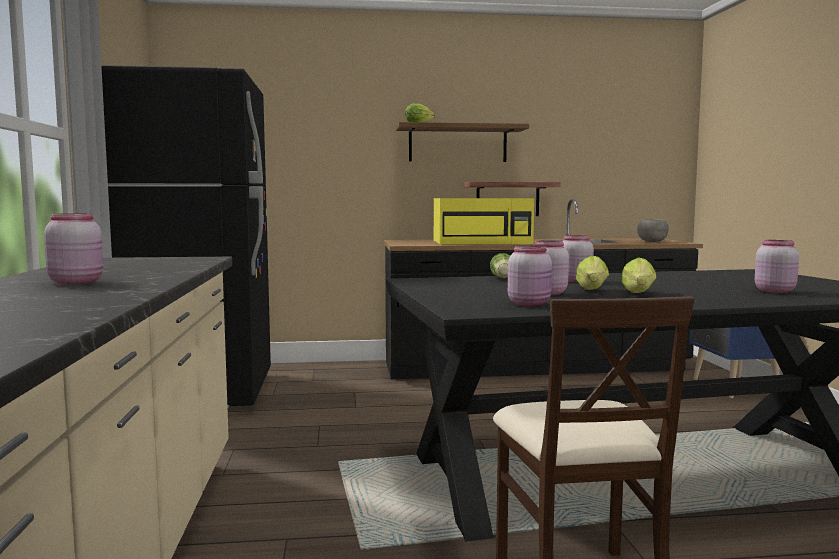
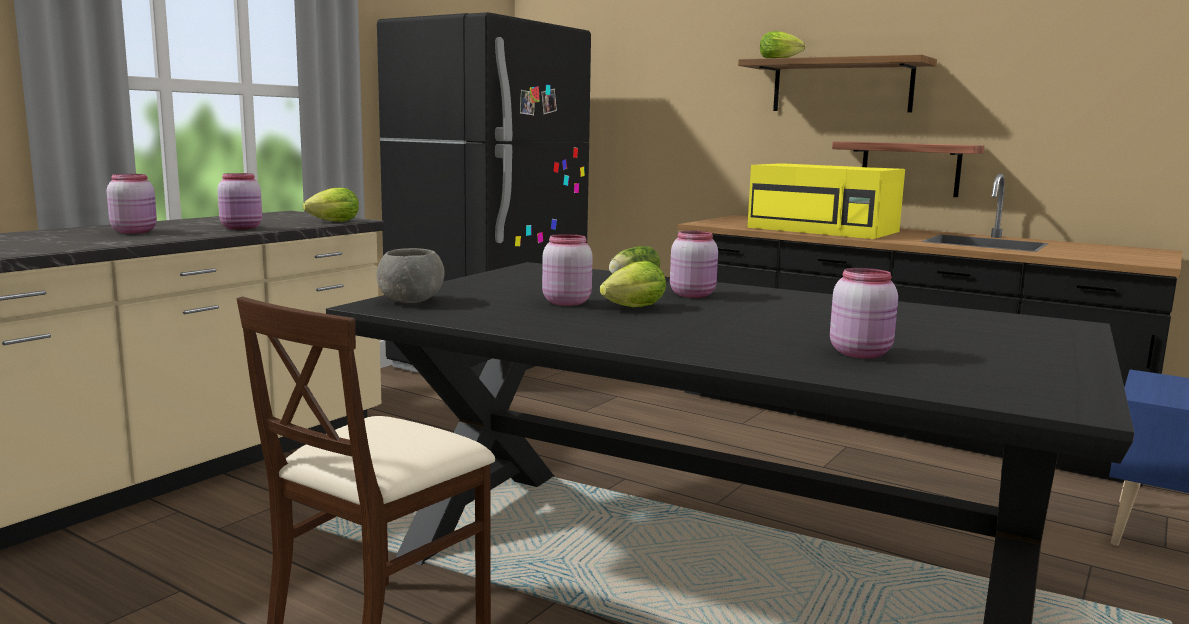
camera: 40 degrees right, 5 degrees up
(530, 304) = (474, 309): pink jar -> pink jar (242, 228)
(638, 294) = (654, 321): lettuce -> lettuce (331, 222)
(652, 241) = (1104, 255): grey bowl -> grey bowl (412, 301)

